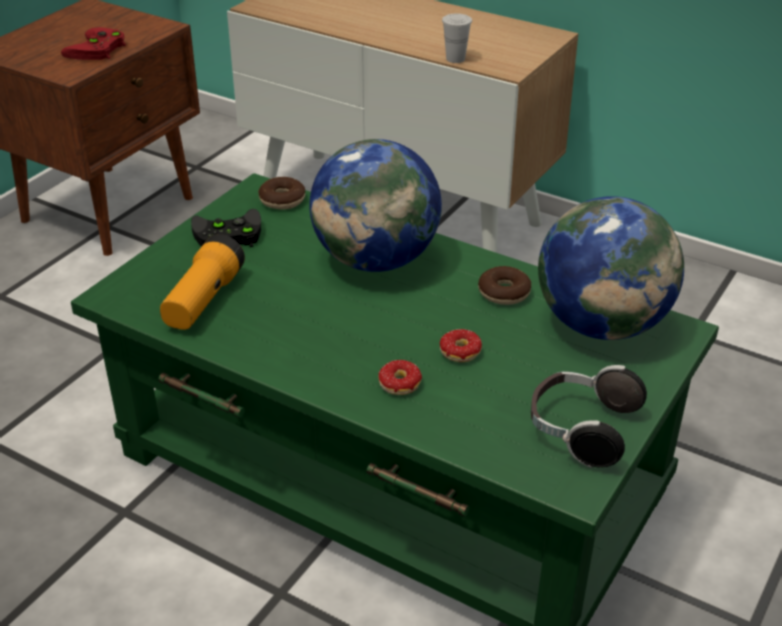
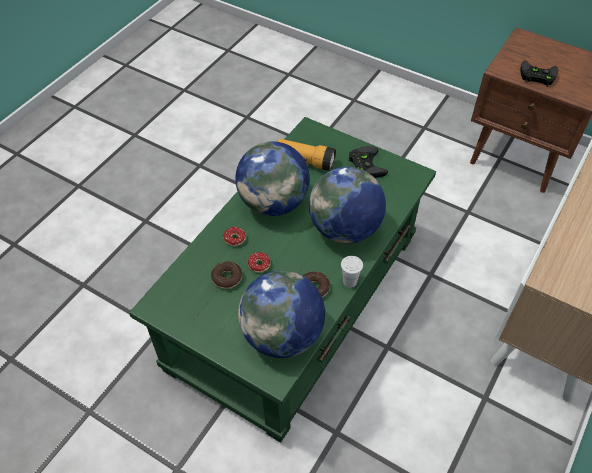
camera: 90 degrees right, 15 degrees up
(97, 50) = (536, 76): red game controller -> black game controller
(282, 200) = (405, 185): donut -> donut (227, 278)
(309, 337) = (273, 203): none -> globe
(455, 59) = (555, 246): white cup -> white cup (350, 282)
(581, 430) = (192, 313): headphones -> none

